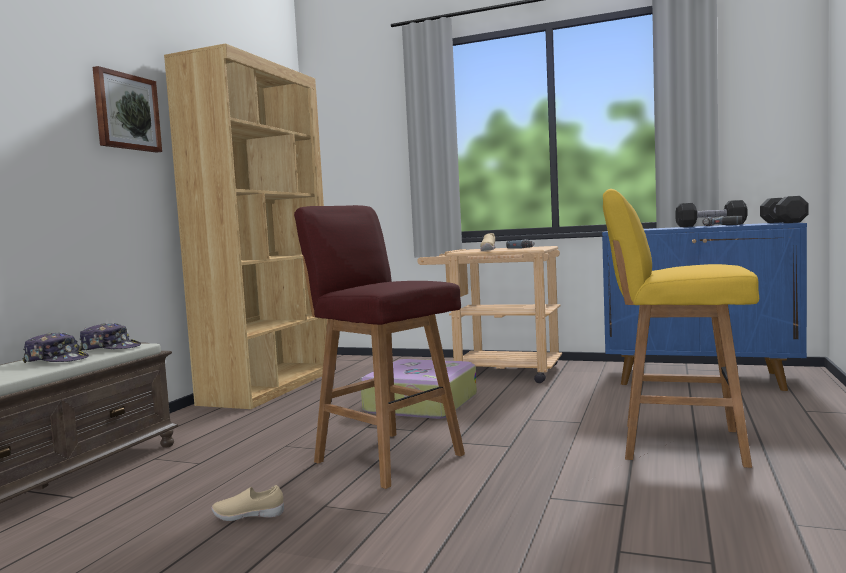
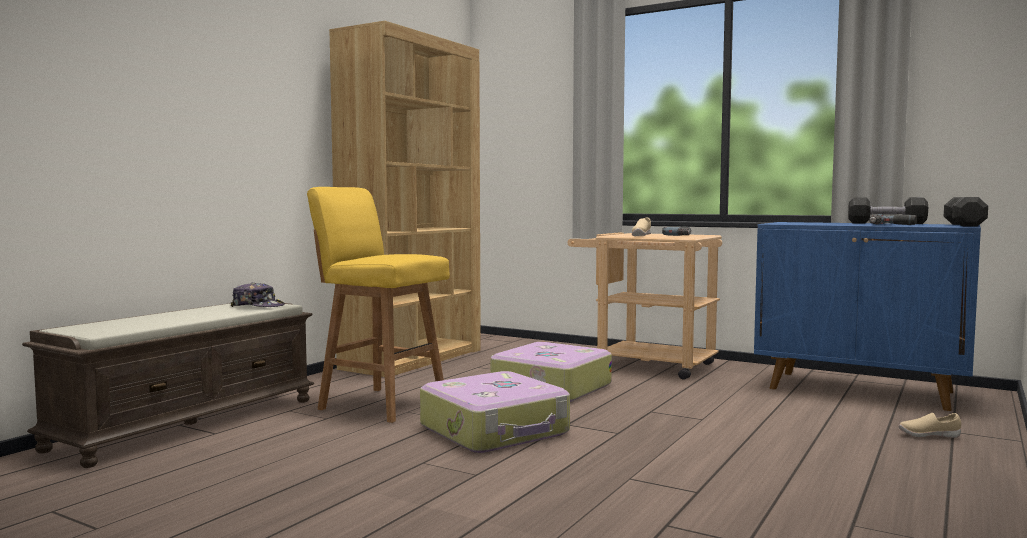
camera: 10 degrees right, 0 degrees up
(57, 360) = (211, 312): cap -> none
(126, 112) = (290, 85): picture -> none
(249, 516) = (355, 463): beige shoe -> beige shoe (928, 436)
(387, 457) = (496, 430): red stool -> suitcase
(678, 443) = (789, 447): yellow stool -> yellow stool (381, 404)

